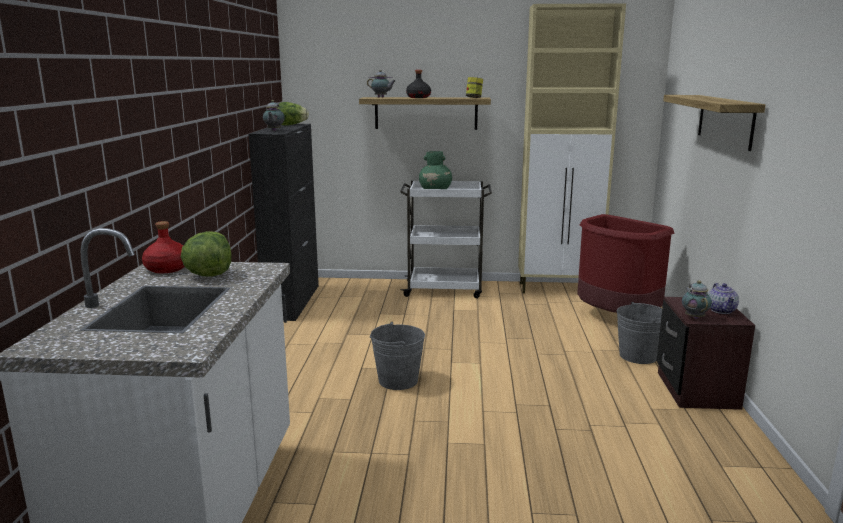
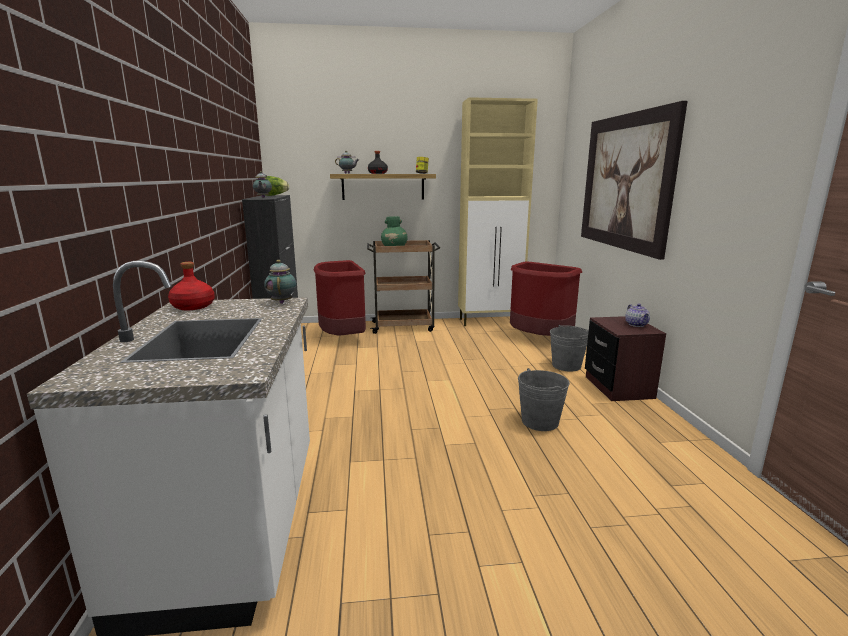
camera: 10 degrees left, 0 degrees up
(208, 275) = (236, 309): lettuce -> none
(366, 300) = (342, 338): none -> red trash can
(398, 380) = (388, 398): grey bucket -> grey bucket (539, 422)
(445, 289) = (404, 326): white cart -> brown cart
(694, 317) = (620, 330): teapot -> teapot (282, 302)
(725, 120) = (625, 182): shelf -> picture

